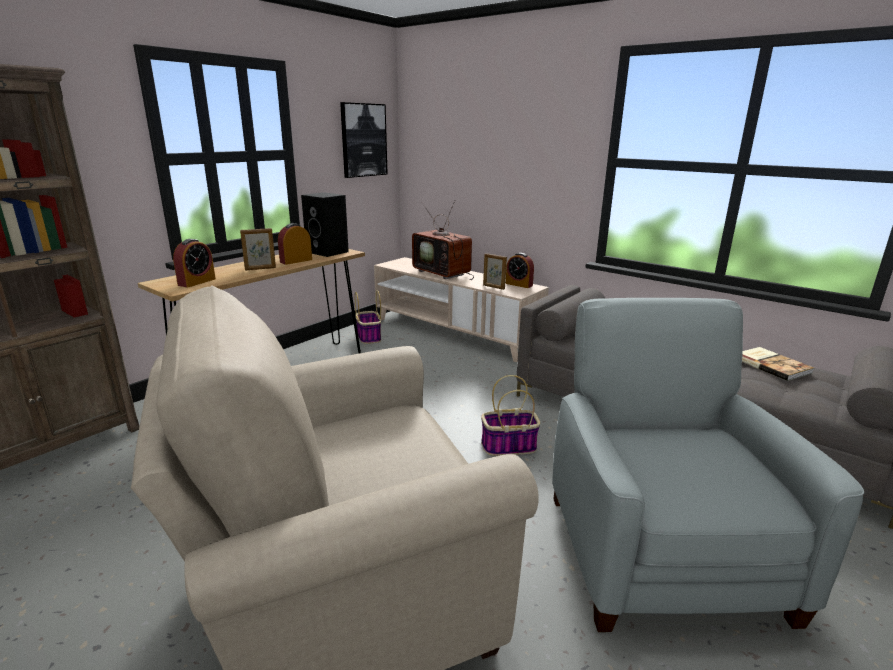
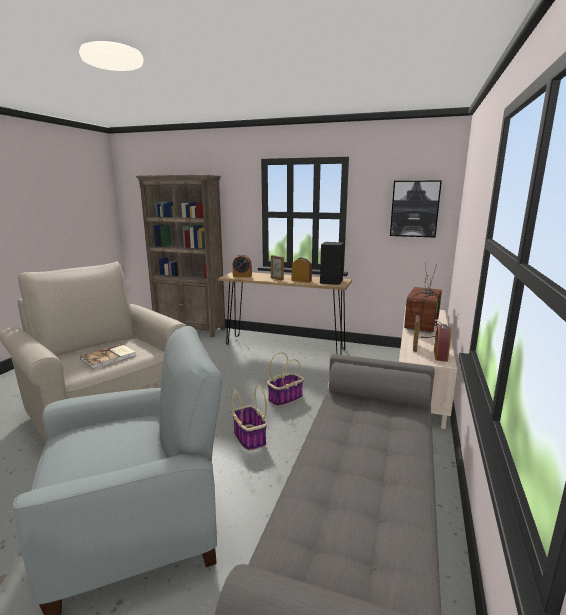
camera: 70 degrees right, 5 degrees down
(368, 337) = (368, 355): basket -> basket (285, 398)
(771, 365) = (382, 539): book -> book (109, 357)

